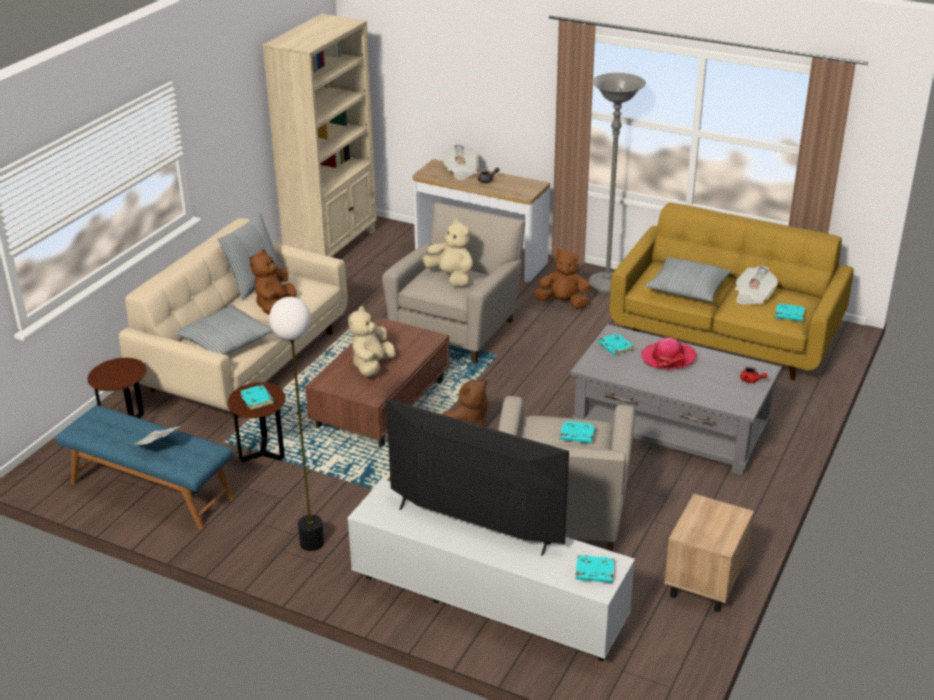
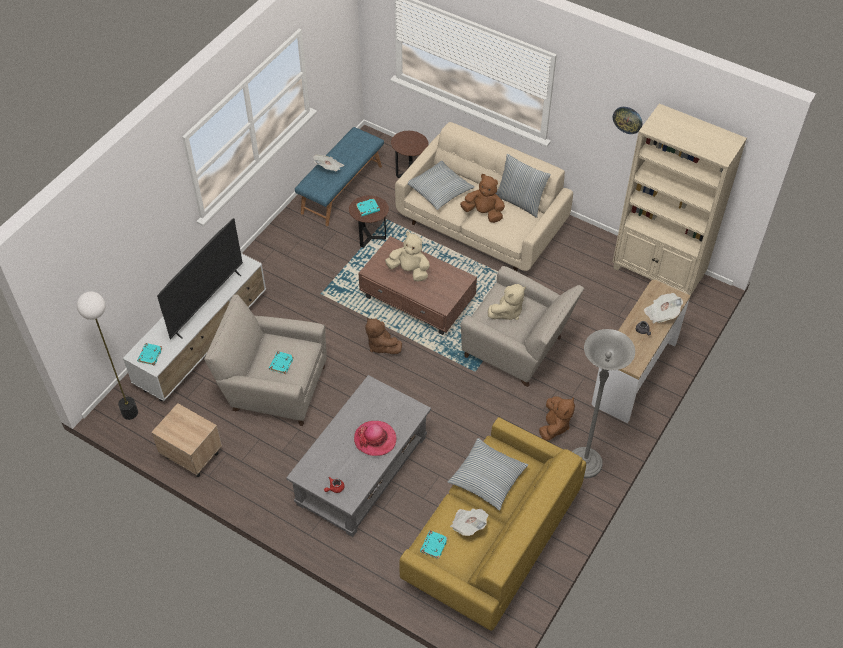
camera: 95 degrees right, 20 degrees up
(245, 98) = (627, 119): none -> wall clock
(311, 542) = (277, 262): floor lamp -> floor lamp (130, 412)
(615, 347) = (395, 407): turquoise book -> none

